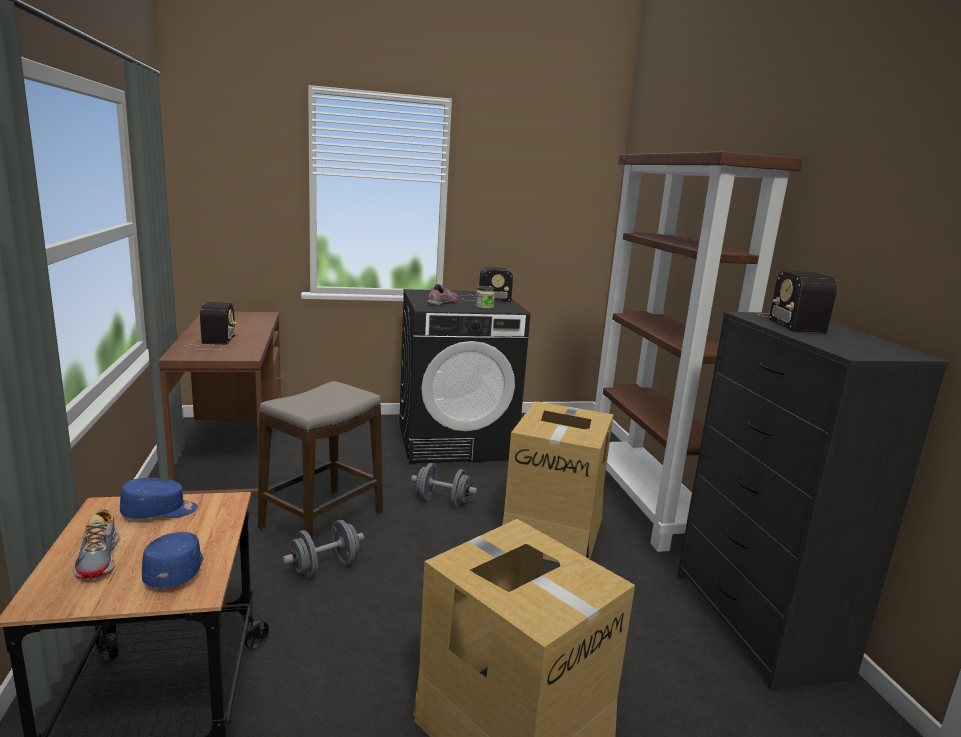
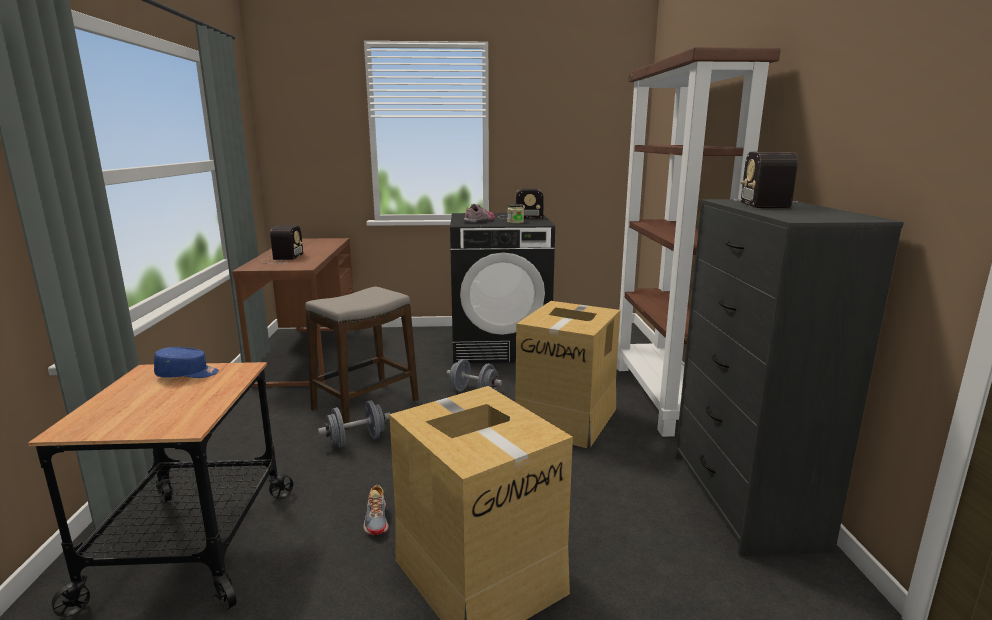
camera: 10 degrees right, 0 degrees up
(100, 558) = (126, 403): shoe -> shoe (377, 519)
(176, 570) = (179, 413): blue cap -> none

